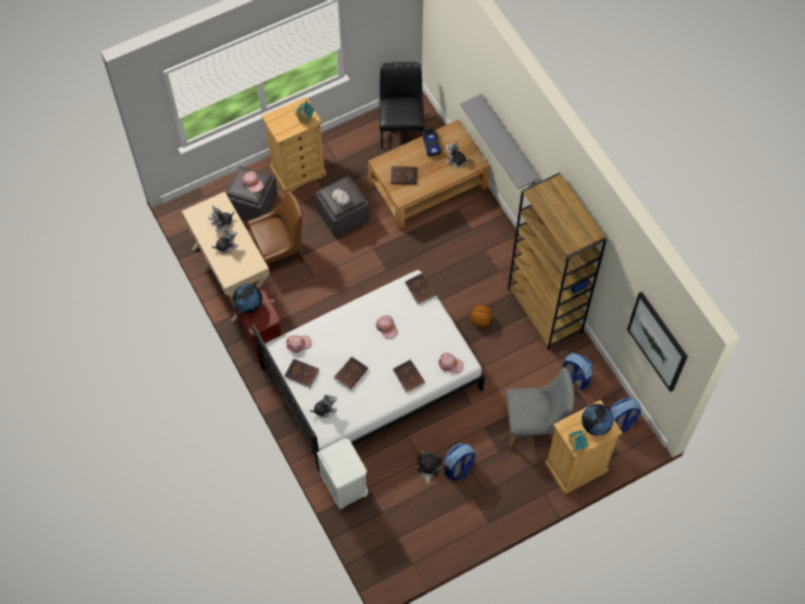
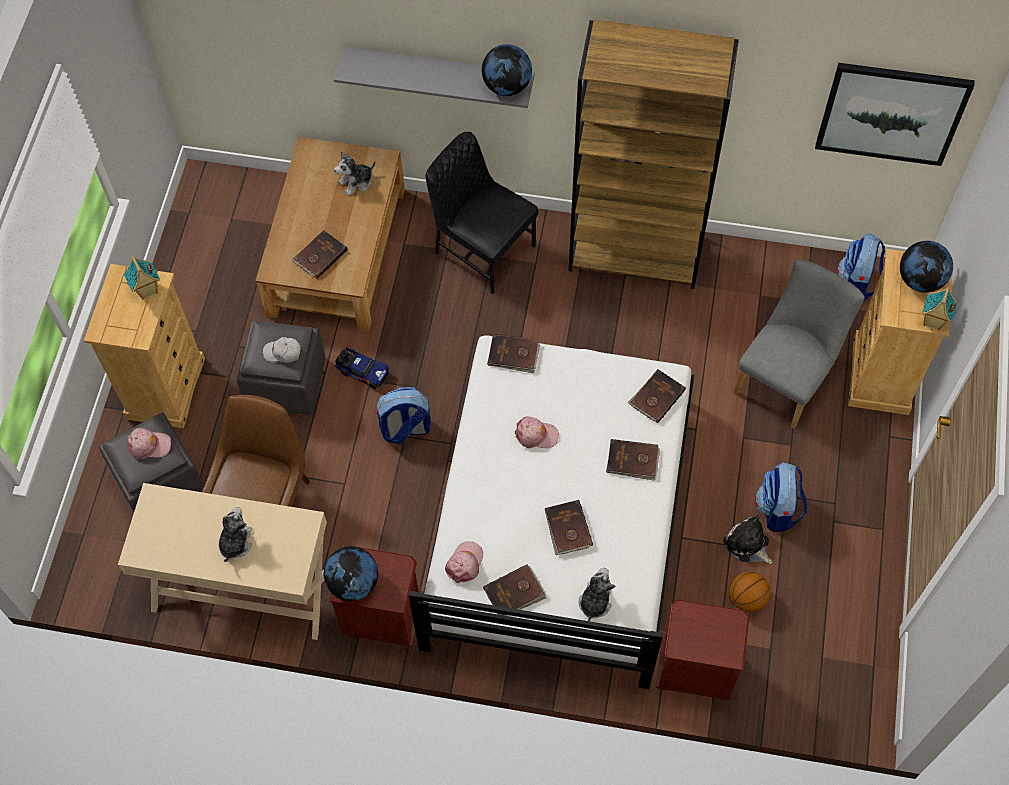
camera: 50 degrees left, 0 degrees up
(222, 223) = (193, 522): plush toy -> none
(344, 486) = (694, 670): white nightstand -> brown nightstand
(401, 129) = (224, 222): black chair -> black chair (483, 249)
(431, 144) = (304, 191): toy truck -> toy truck (361, 371)
(450, 364) = (656, 397): pink cap -> brown book
(480, 321) = (588, 333): basketball -> basketball (747, 598)
(521, 172) = (507, 86): none -> globe
(574, 378) = (756, 289): backpack -> backpack (405, 429)

